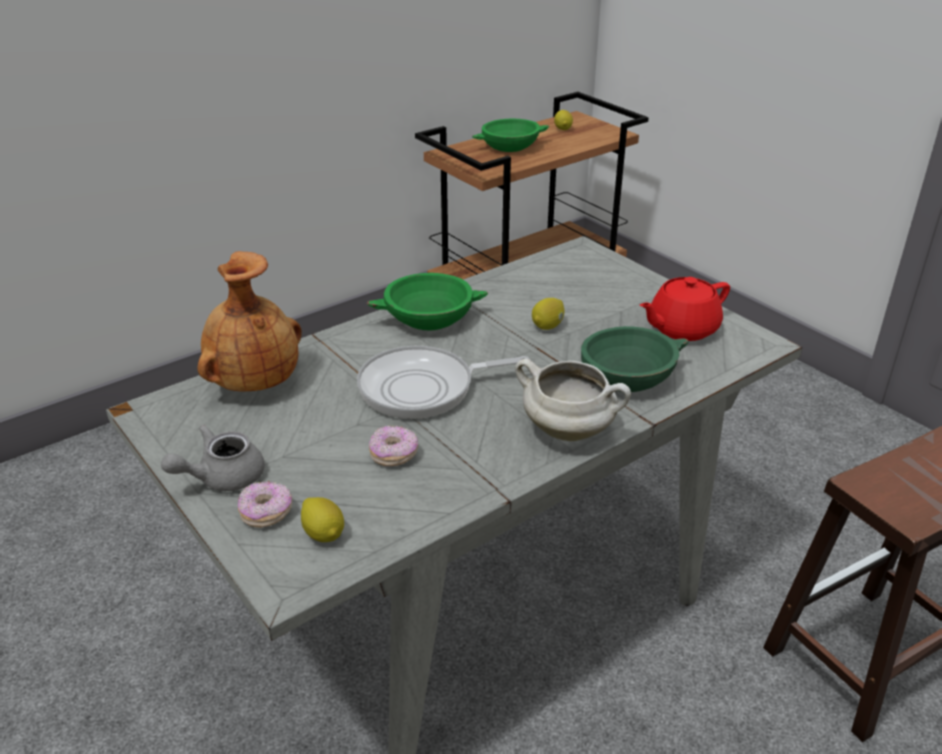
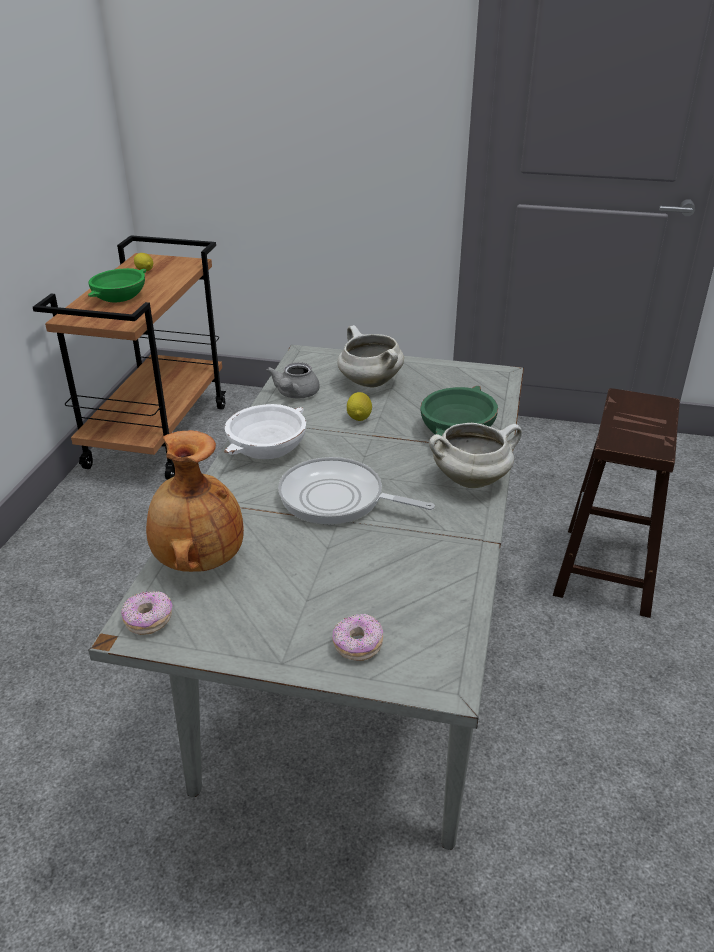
camera: 40 degrees left, 0 degrees up
(221, 477) = (283, 642): grey teapot -> grey teapot (294, 394)
(324, 534) = (419, 634): lemon -> none
(394, 455) = (385, 554): donut -> donut (148, 620)
(423, 388) = (337, 499): frying pan -> frying pan turned 75 degrees clockwise
(429, 318) = (266, 448): green bowl -> white bowl
(605, 298) = (369, 382): none -> white cooking pot
(681, 328) = (444, 384): red teapot -> none

